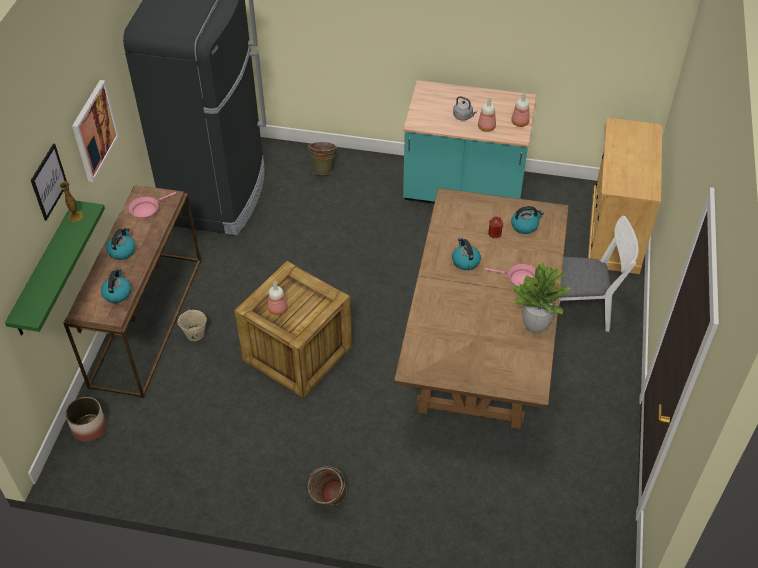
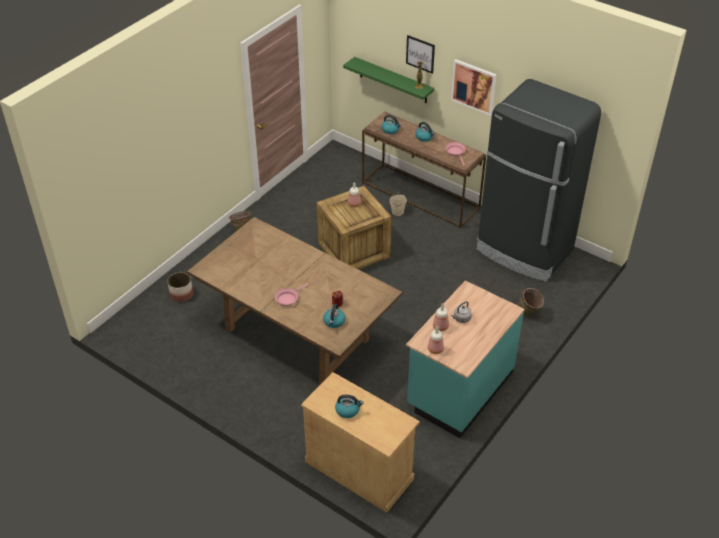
camera: 115 degrees right, 5 degrees down
(89, 427) = (355, 161): planter -> planter (181, 294)
(465, 261) = (322, 278): kettle -> kettle (348, 410)
(536, 325) = (245, 290): potted plant -> none
(582, 311) = (293, 406): white chair -> none

